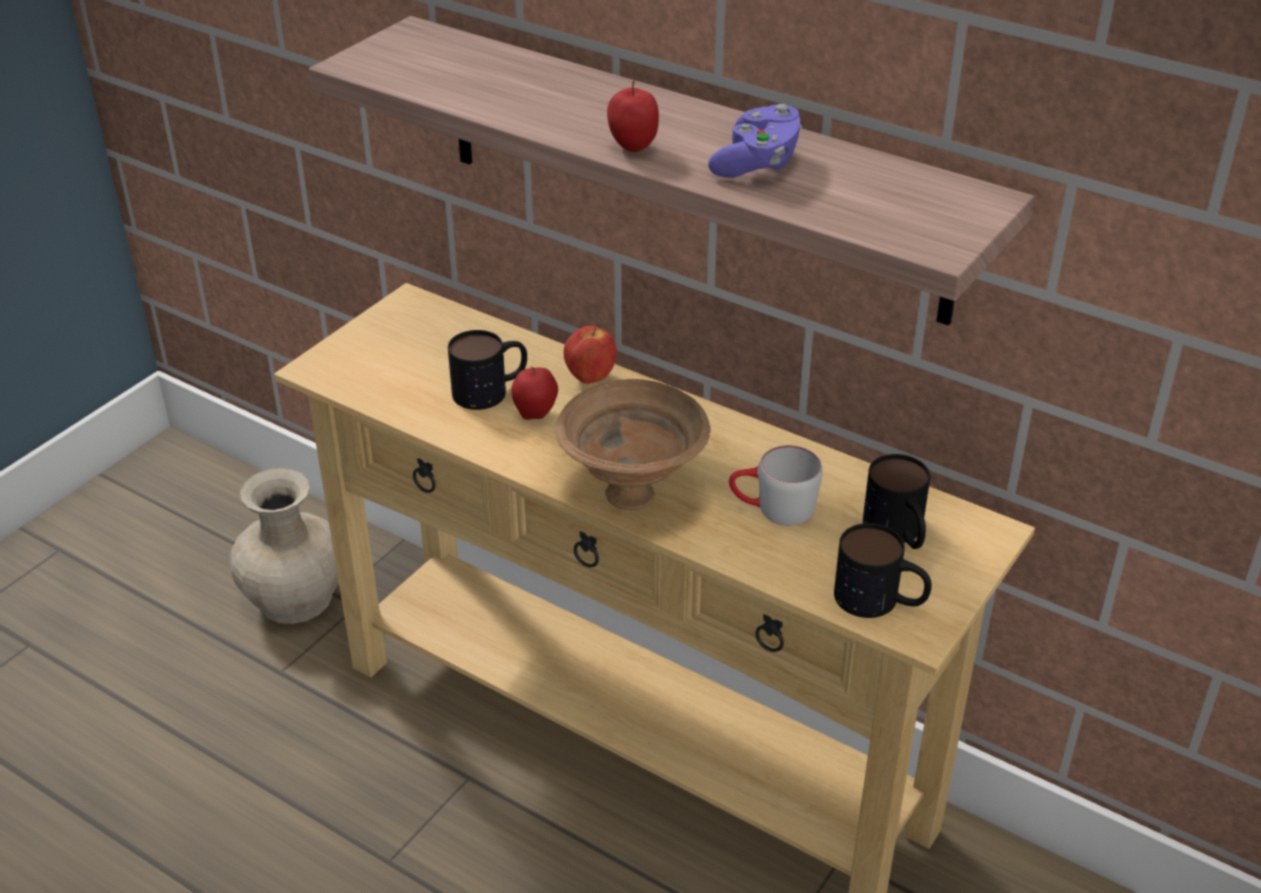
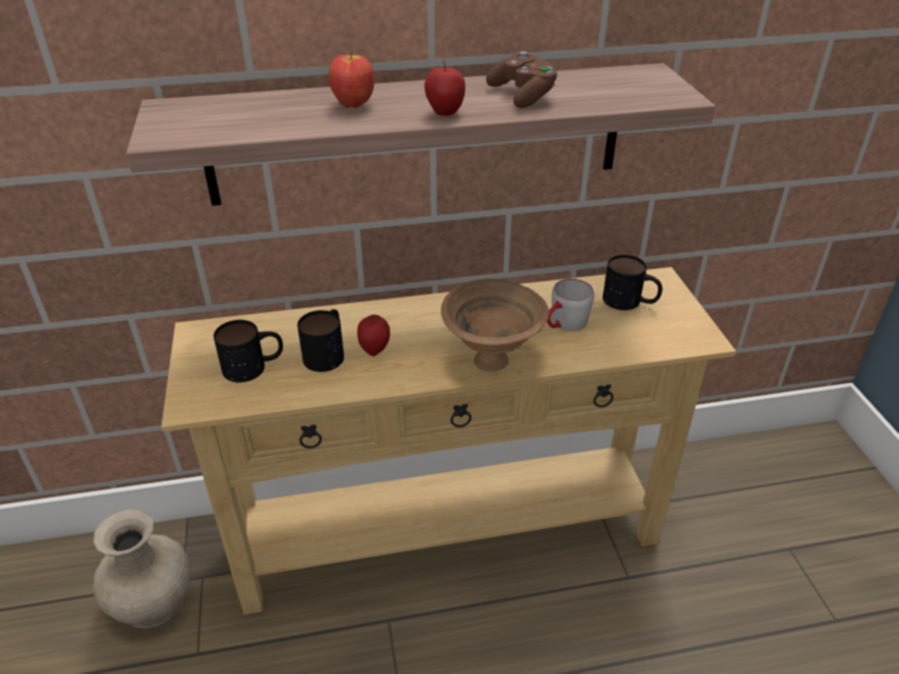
camera: 45 degrees left, 0 degrees up
(590, 378) = (374, 314): apple -> apple (353, 105)
(757, 163) = (523, 95): purple game controller -> brown game controller
(880, 601) = (672, 336): mug -> mug (254, 366)

